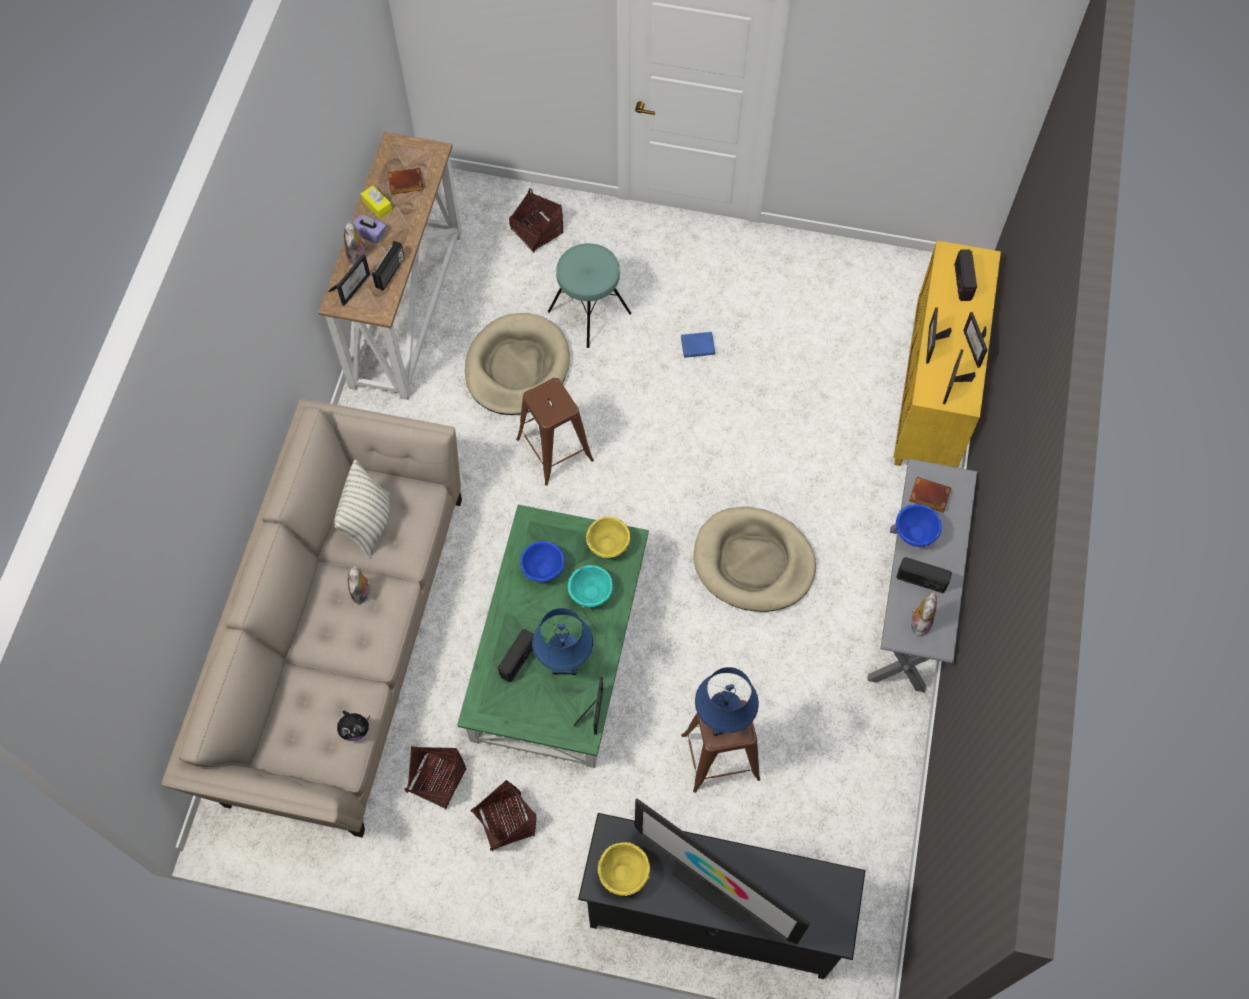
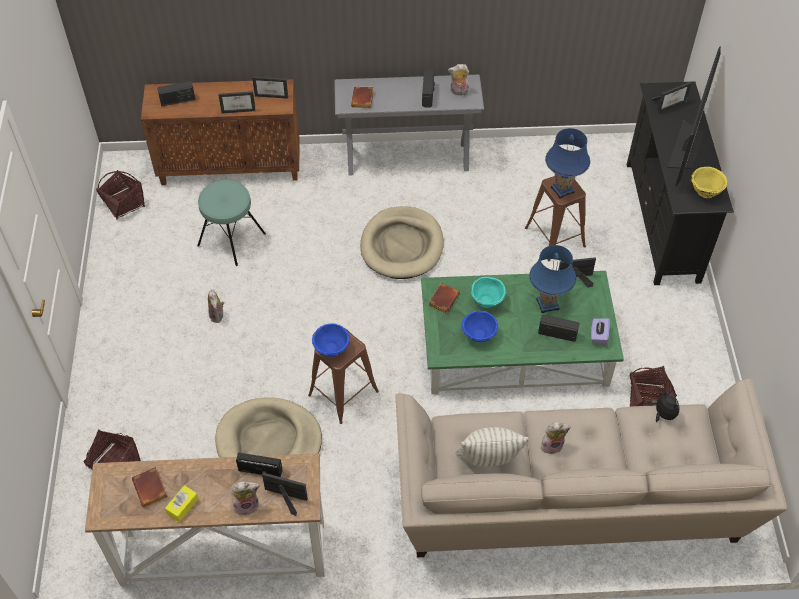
camera: 105 degrees left, 10 degrees down
(370, 234) = (218, 502): purple tissue box -> purple tissue box (598, 336)
(506, 822) = (656, 348): basket -> basket (124, 204)
(589, 312) = (199, 401): turquoise stool -> turquoise stool (231, 239)
(608, 546) = (443, 299): yellow bowl -> brown book
(698, 345) = (218, 316): blue book -> plush toy
(914, 534) = (395, 103): blue bowl -> blue bowl (332, 350)
(933, 394) = (231, 167): yellow cabinet -> brown cabinet
(976, 348) = (236, 87): picture frame -> picture frame (670, 104)

